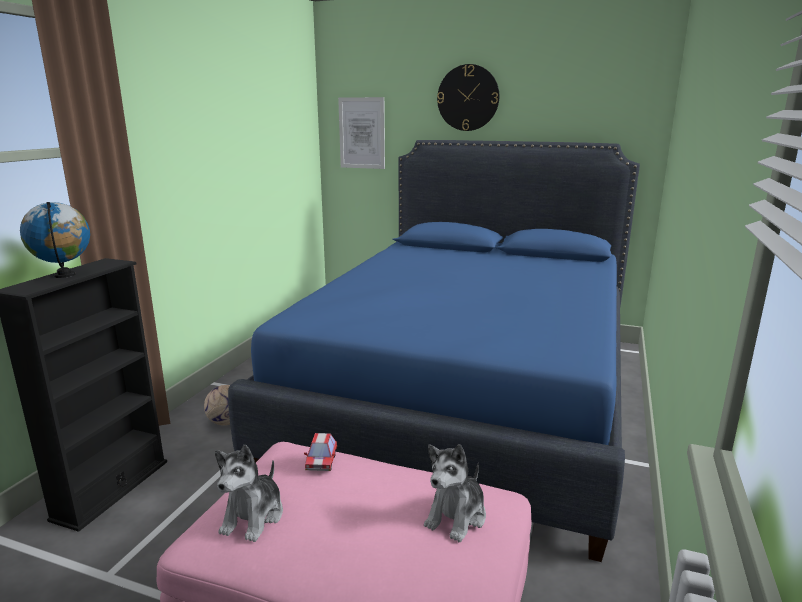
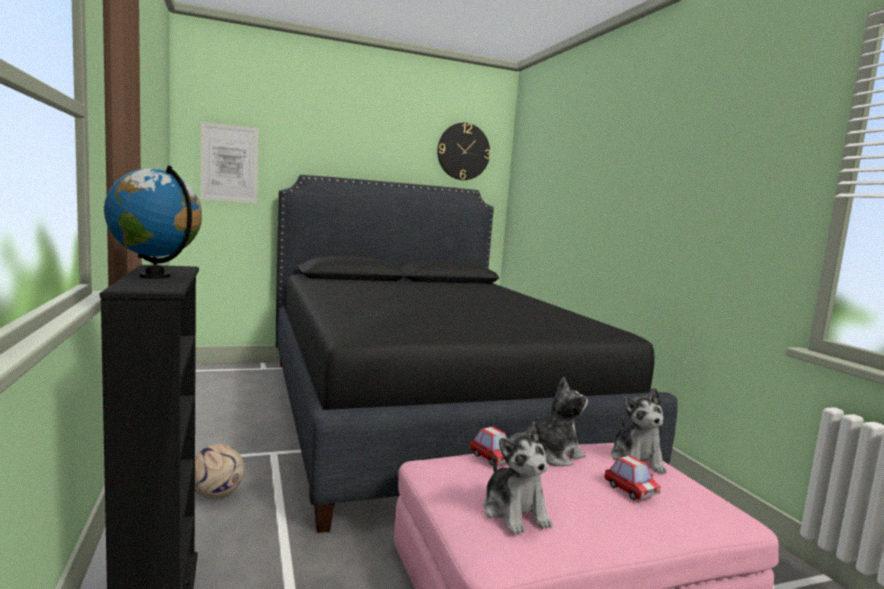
camera: 40 degrees left, 10 degrees down
(377, 542) = (630, 490): none -> toy car
(379, 479) = (553, 455): none -> plush toy
(467, 394) = (426, 412): blue bed -> black bed
(468, 98) = (349, 139): wall clock -> wall clock (463, 151)

